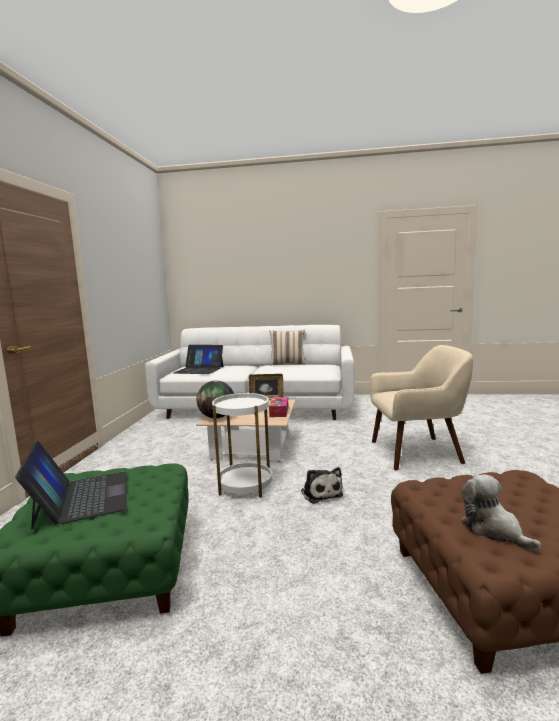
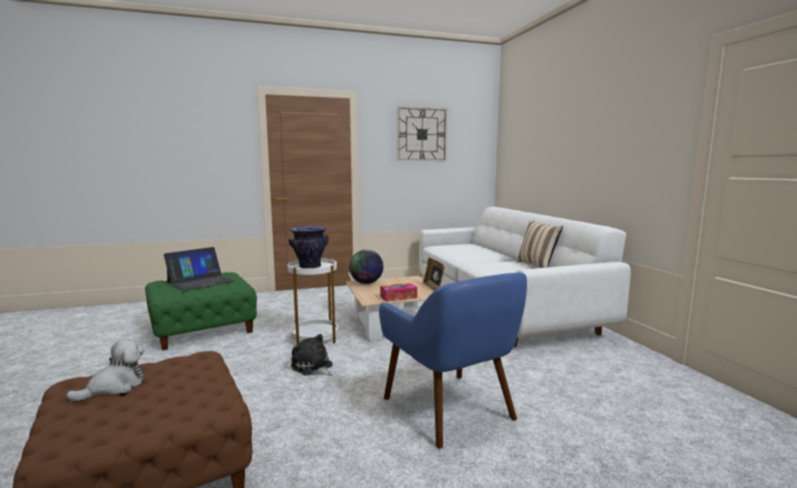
camera: 65 degrees right, 0 degrees up
(125, 256) = (421, 134): none -> wall clock
(199, 370) = (458, 248): laptop -> none
(241, 405) = (309, 267): none -> vase
(320, 493) = (313, 367): plush toy -> plush toy turned 90 degrees clockwise
(417, 452) = (450, 409): beige armchair -> blue armchair

